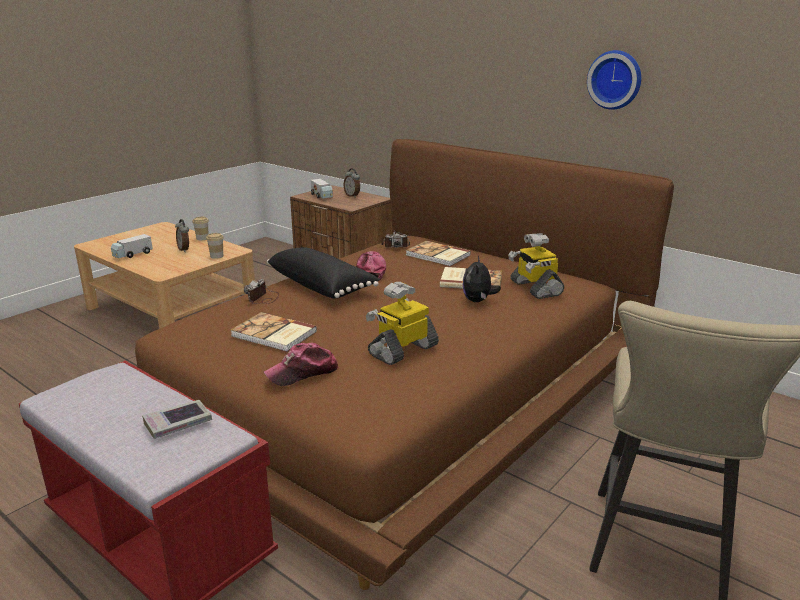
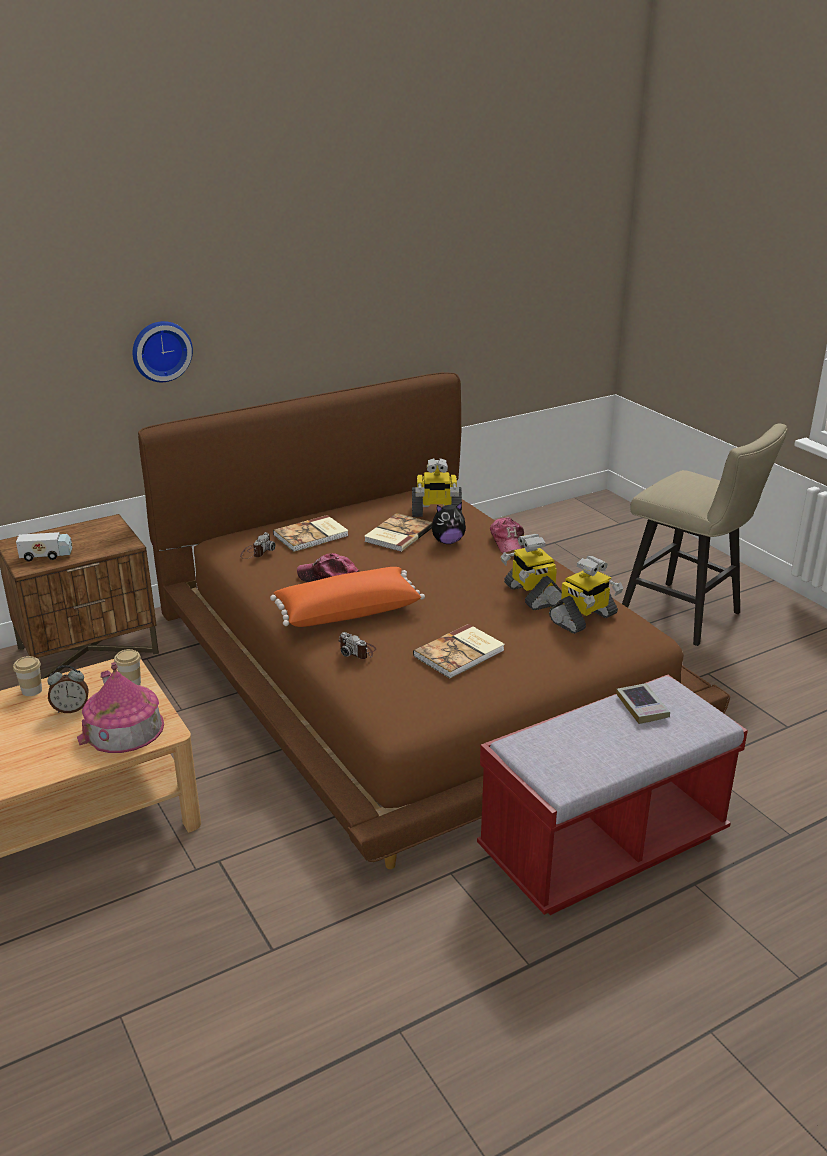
camera: 70 degrees left, 5 degrees up
(132, 254) = (43, 758): toy truck -> none
(165, 264) = (124, 728): none -> toy house
(302, 372) = (550, 647): cap -> cap (508, 542)
(322, 286) = (347, 611): black pillow -> orange pillow
(352, 196) = (74, 535): alarm clock -> none
(371, 383) = (583, 619): none -> toy robot
(478, 301) = (448, 541): plush toy -> plush toy turned 45 degrees counterclockwise
(615, 79) = (376, 295): wall clock -> wall clock (161, 350)

